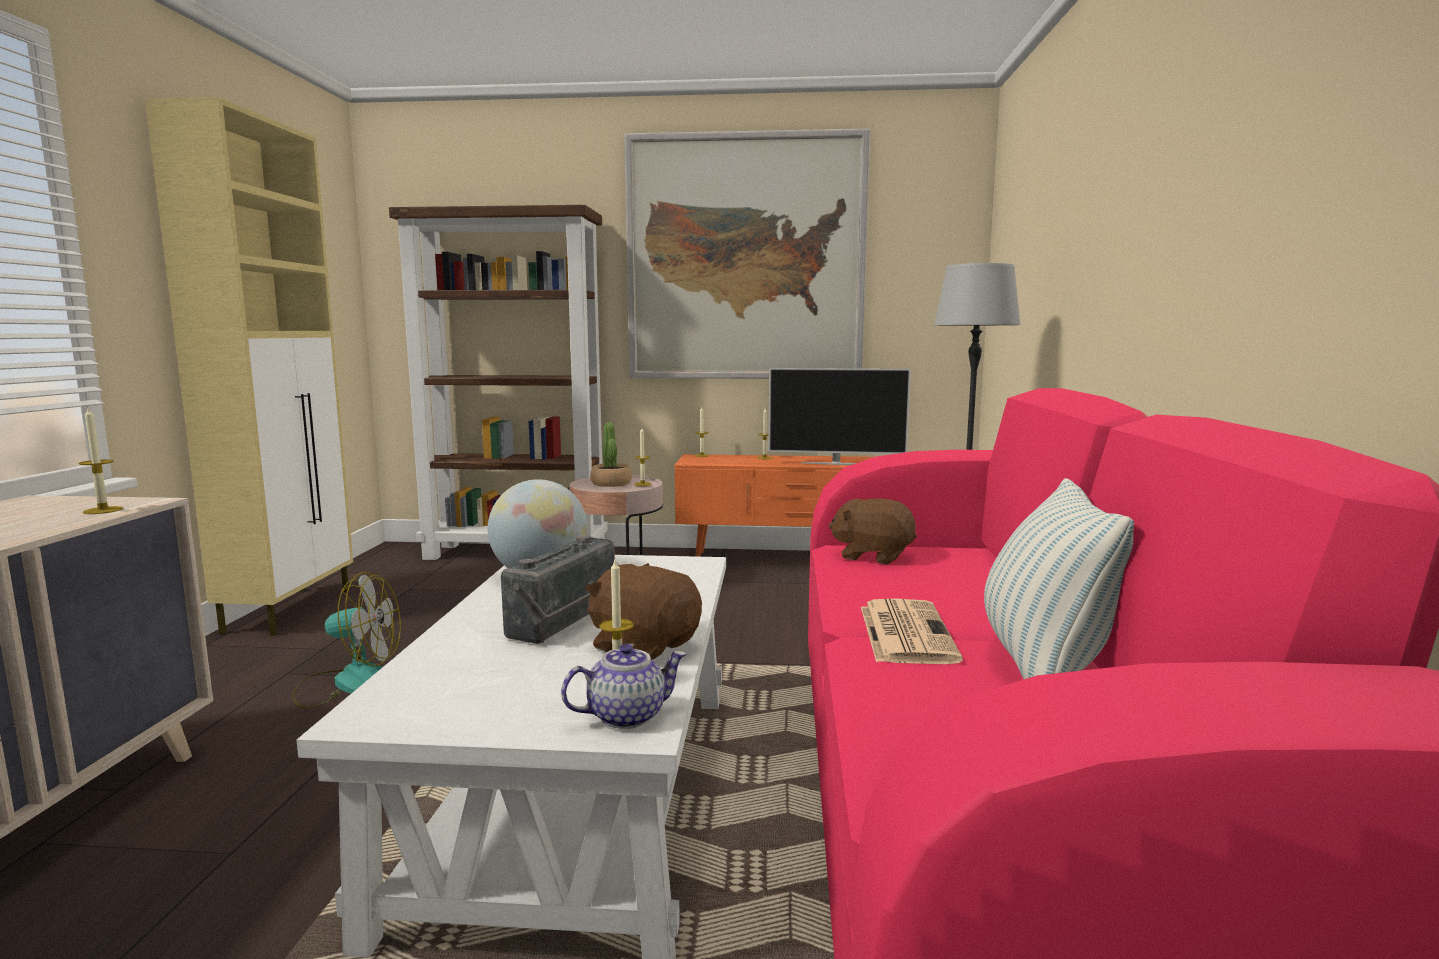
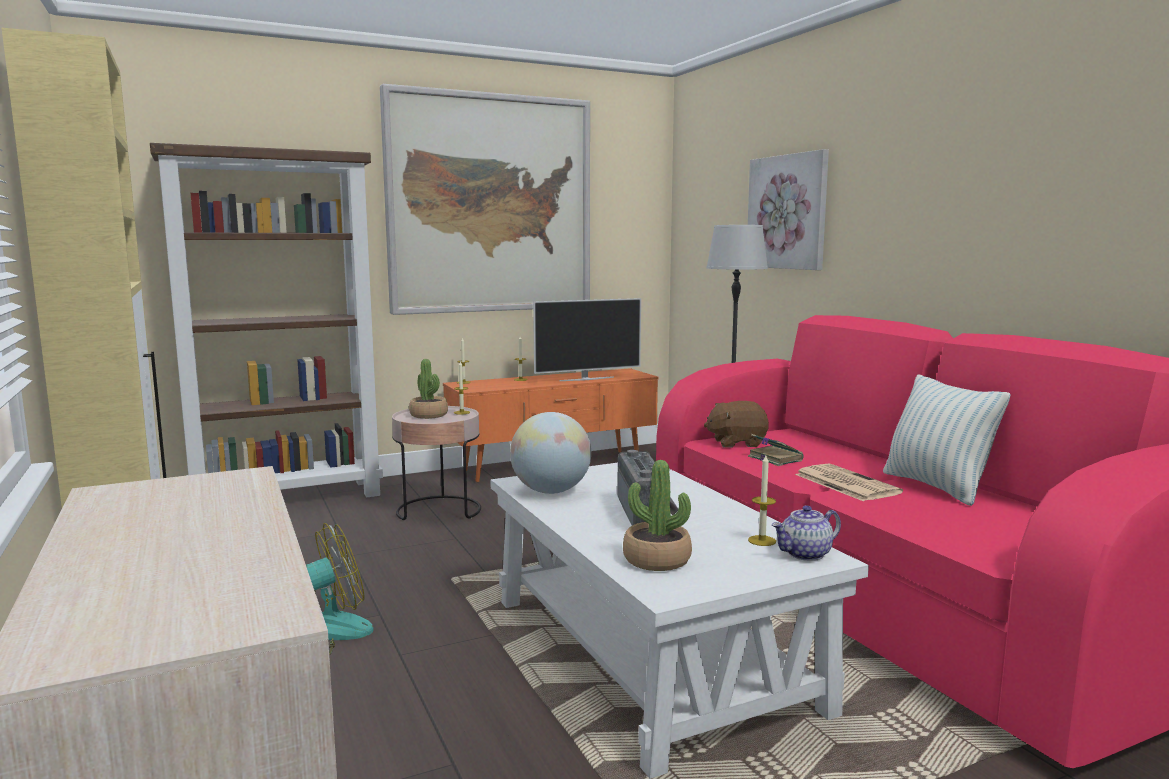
camera: 30 degrees left, 0 degrees up
(103, 510) = (238, 486): candle -> none
(451, 675) = (656, 560): none -> potted plant
(627, 715) = (805, 554): teapot -> teapot turned 150 degrees counterclockwise
(644, 646) = (728, 519): brown plush toy -> none
(879, 582) = (774, 458): none -> book
(1066, 245) = (788, 212): none -> picture

